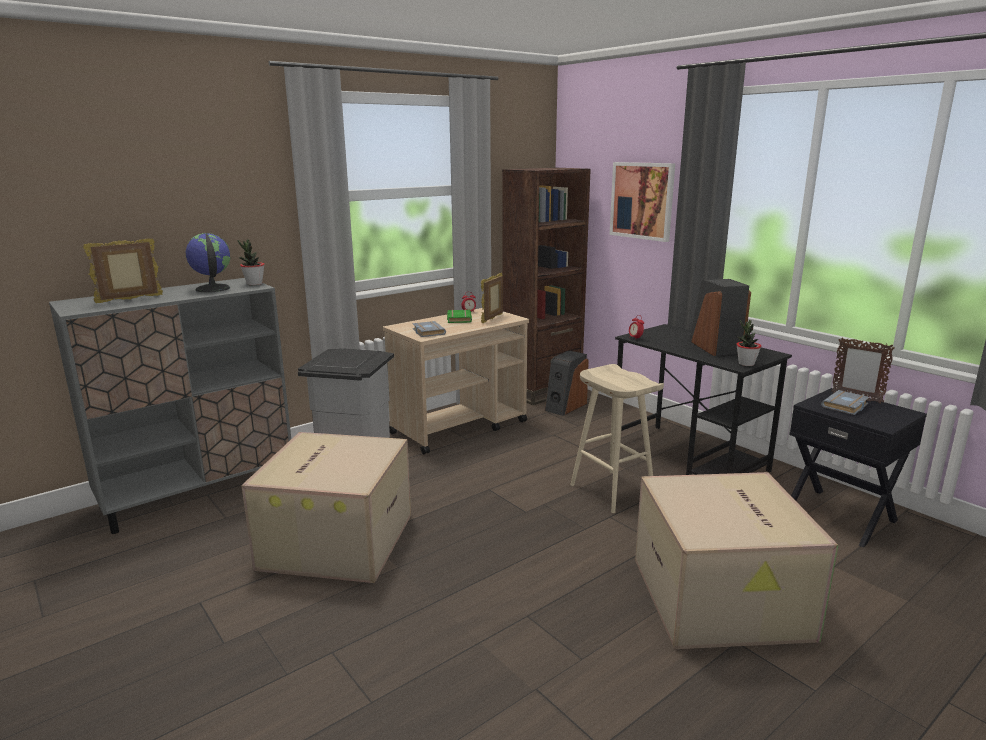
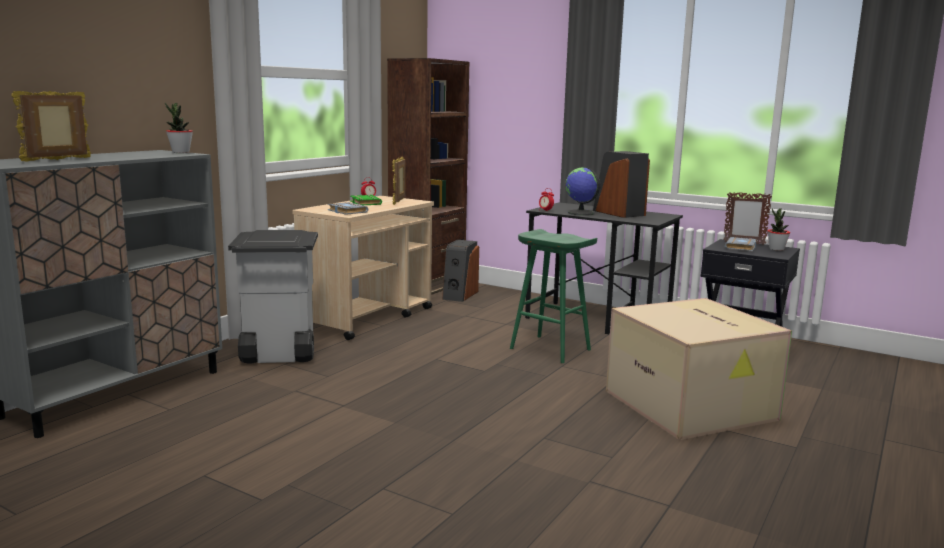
camera: 20 degrees left, 5 degrees down
(212, 289) = (139, 155): globe -> globe (580, 213)
(336, 539) = (313, 411): cardboard box -> none
(610, 491) = (548, 349): beige stool -> green stool
(642, 200) = (525, 90): picture -> none
(746, 364) = (655, 221): potted plant -> potted plant (776, 249)

